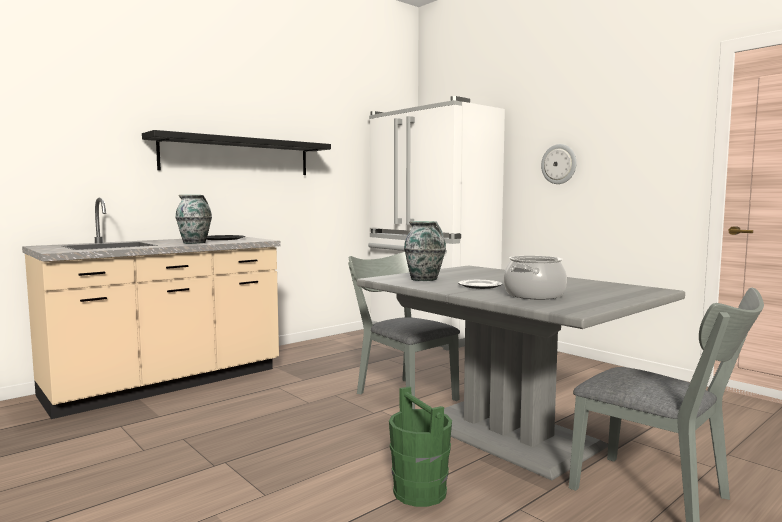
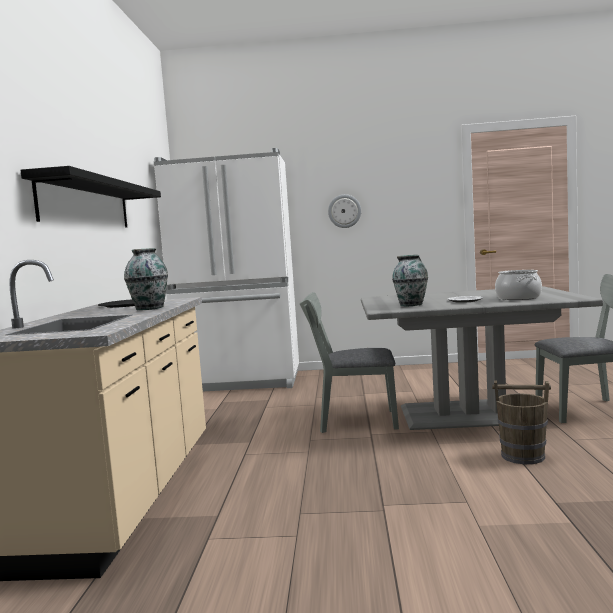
camera: 45 degrees left, 0 degrees up
(419, 491) = (522, 456): green bucket -> brown bucket

